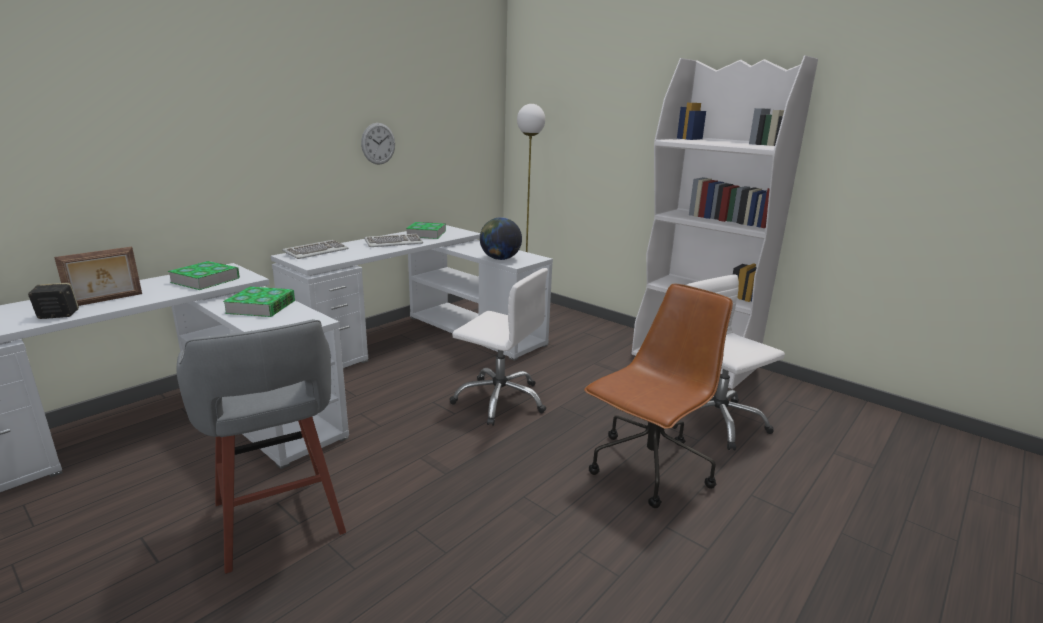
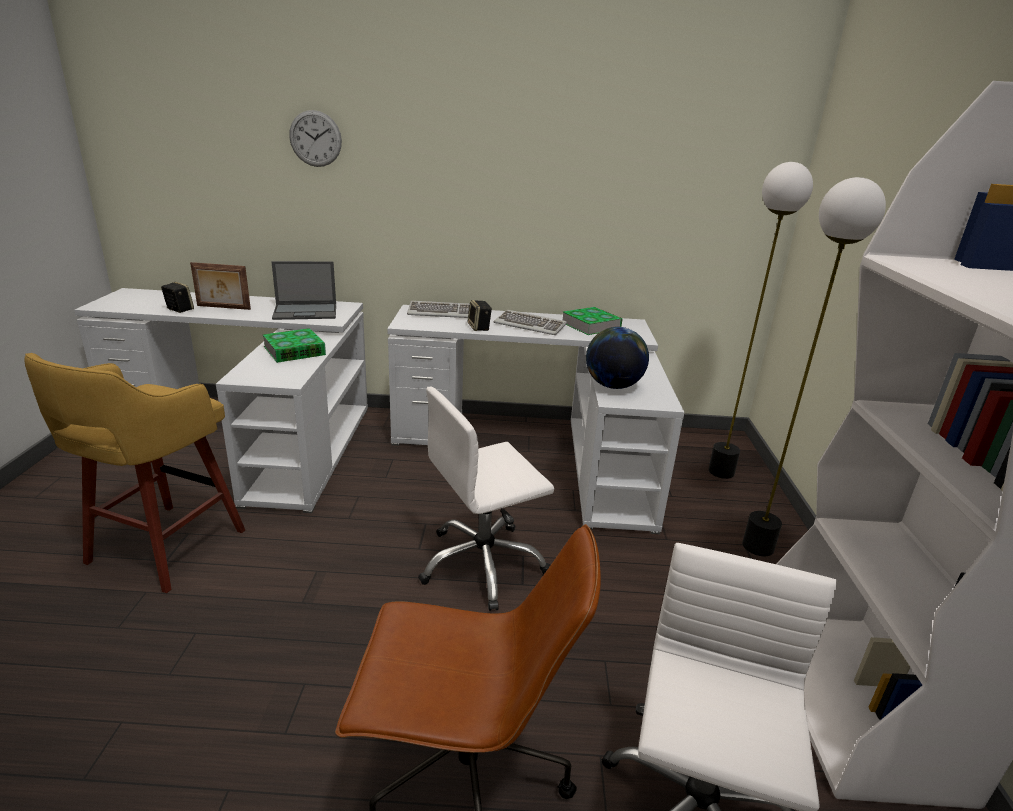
camera: 50 degrees right, 5 degrees up
(205, 280) = (306, 312): book -> laptop
(279, 521) = (163, 549): grey stool -> yellow stool
(368, 252) = (479, 327): none -> speaker
(378, 143) = (559, 199): wall clock -> wall clock (315, 138)
(500, 400) = (483, 564): white office chair -> white office chair turned 75 degrees clockwise
(589, 330) = (757, 547): none -> floor lamp

